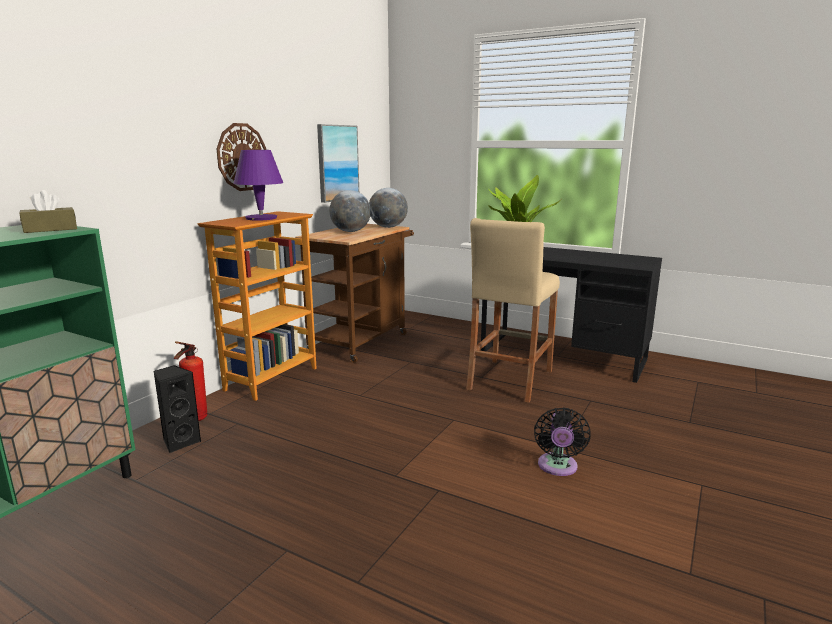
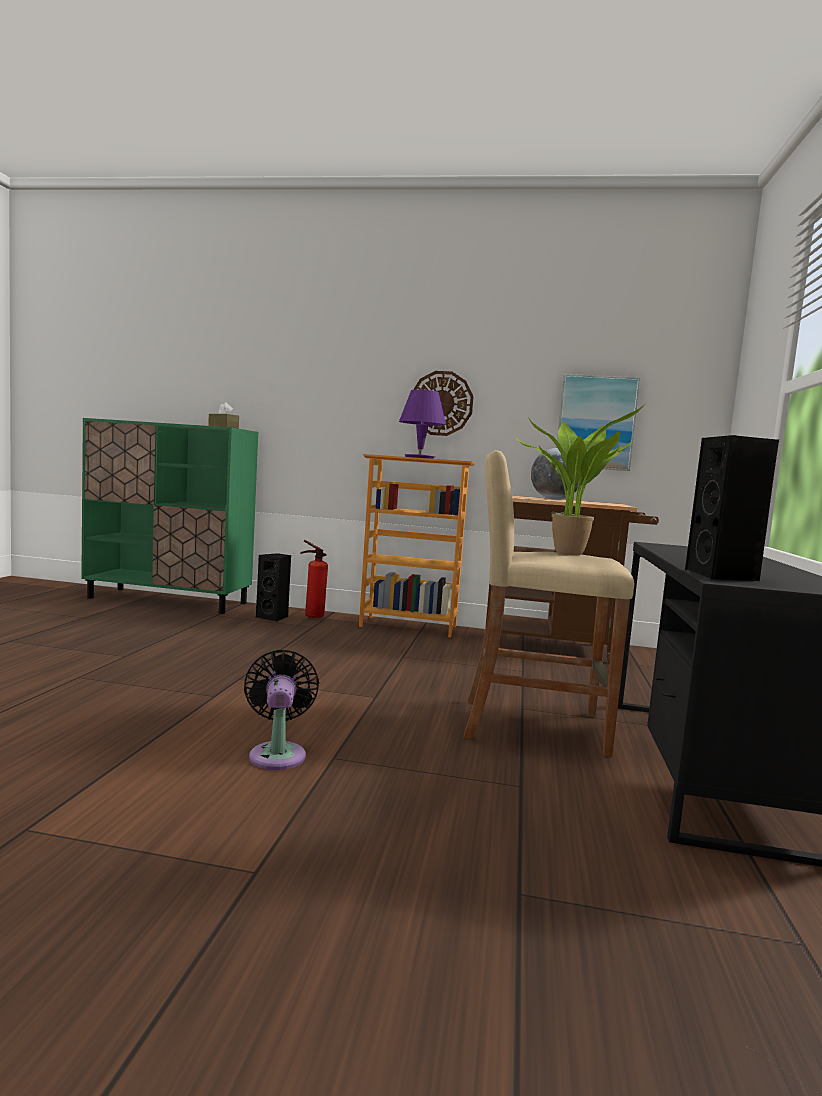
camera: 70 degrees right, 10 degrees down
(388, 227) = (613, 504): globe -> none
(557, 467) = (278, 753): black fan -> black fan turned 90 degrees clockwise
(625, 264) = (723, 576): none -> black speaker

